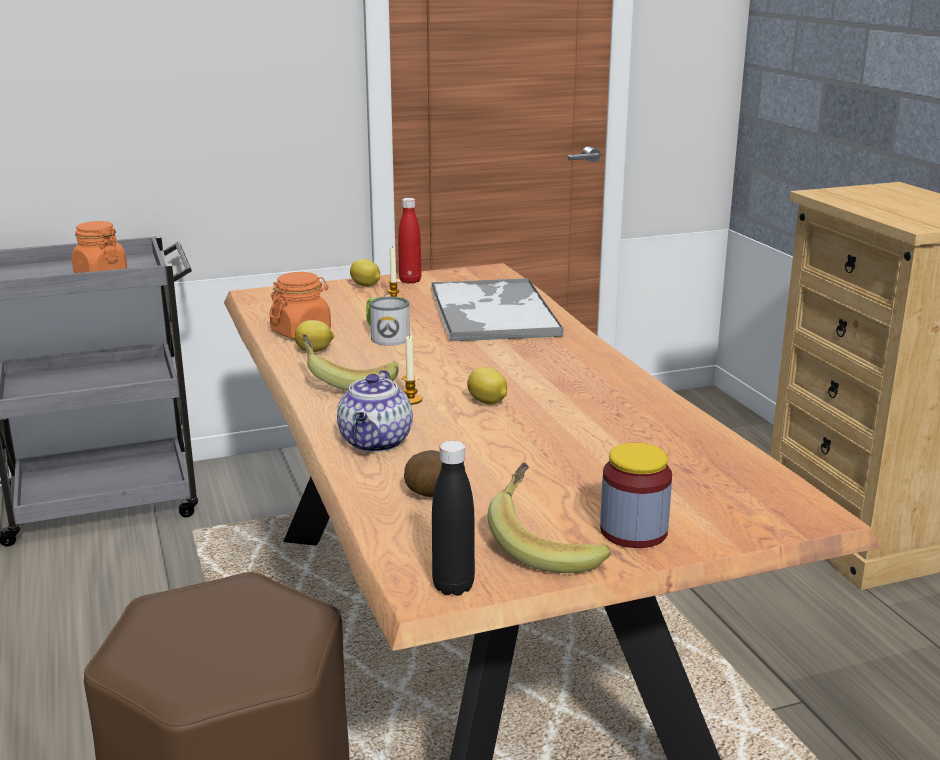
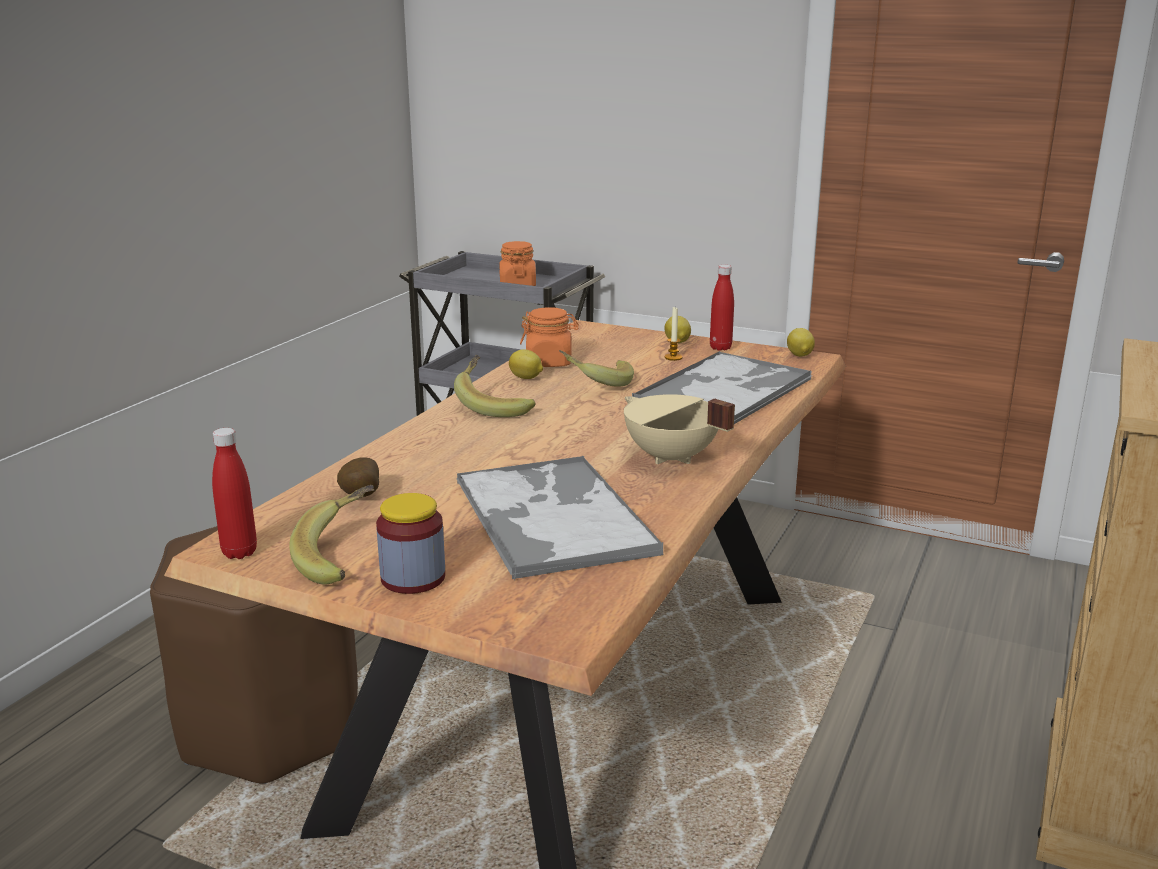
camera: 45 degrees right, 0 degrees up
(376, 443) = (412, 451): teapot -> none
(385, 336) = (596, 383): mug -> banana
(410, 400) = (502, 432): candle -> none
(453, 586) = (239, 552): black bottle -> red bottle
(488, 402) = (547, 454): lemon -> lemon (799, 355)
(578, 372) = (670, 458): none -> beige cooking pot
(607, 444) = (551, 516): none -> tray

